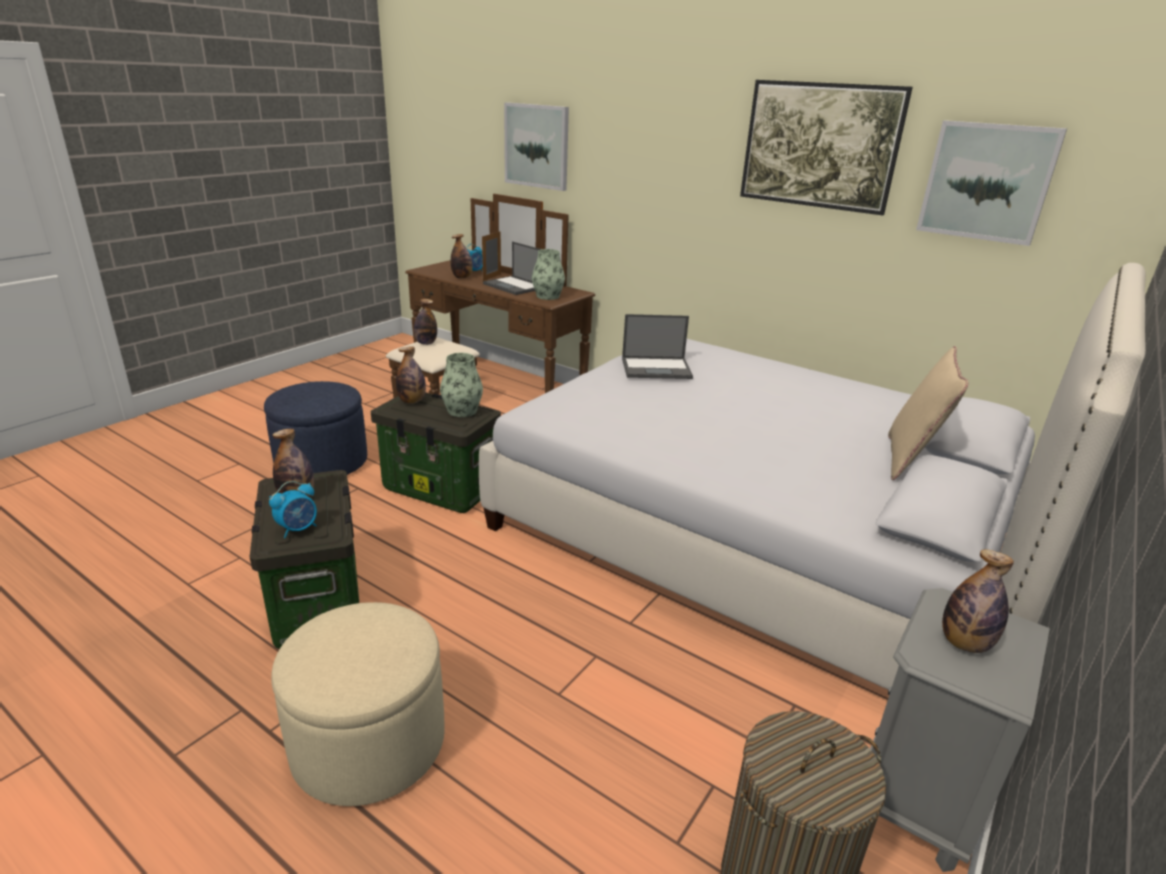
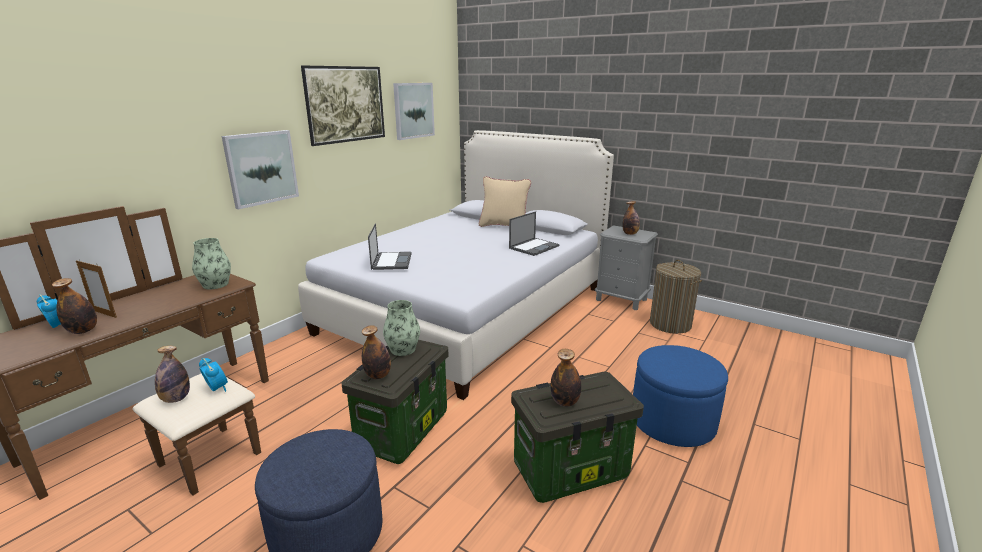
camera: 90 degrees left, 5 degrees down
(298, 529) = (604, 392): alarm clock -> alarm clock (216, 388)
(369, 743) = (672, 421): beige ottoman -> blue ottoman
(515, 286) = (159, 300): laptop -> laptop (534, 247)
(537, 146) = (84, 149): picture -> picture (261, 168)

